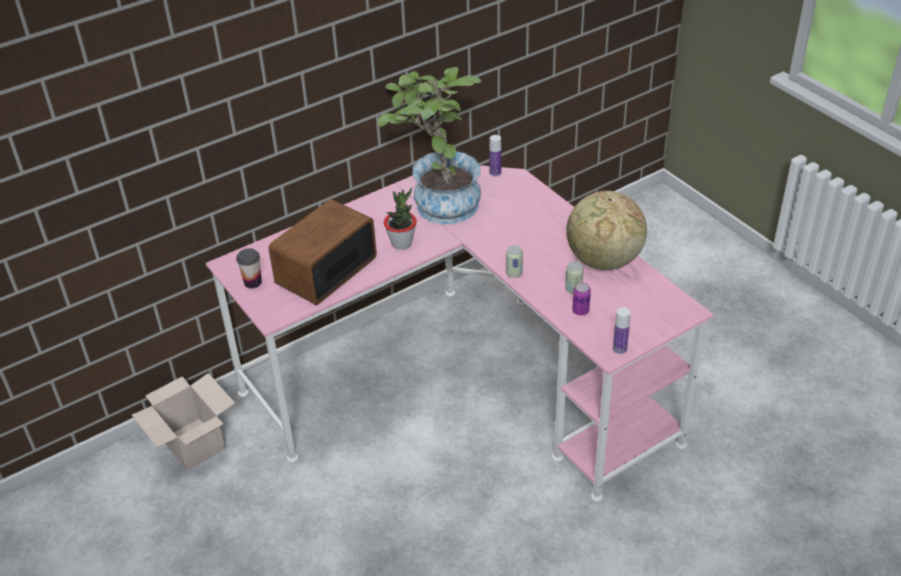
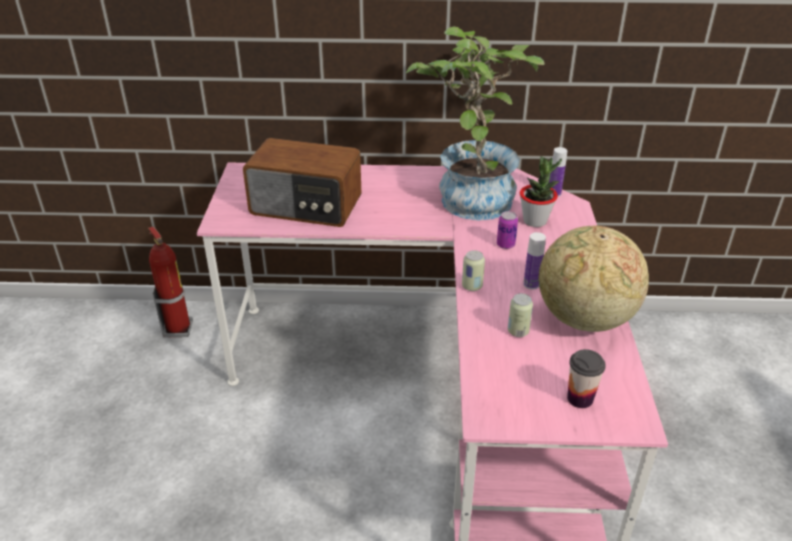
camera: 35 degrees right, 5 degrees down
(191, 444) = (178, 329): cardboard box -> fire extinguisher
(253, 282) = (240, 190): cup -> cup (580, 398)
(324, 270) = (306, 206): radio -> radio turned 150 degrees counterclockwise
(401, 243) = (397, 214): potted plant -> potted plant (535, 221)
(580, 311) = (502, 356): can -> can (505, 245)
(619, 349) = (504, 420): bottle -> bottle (531, 284)

